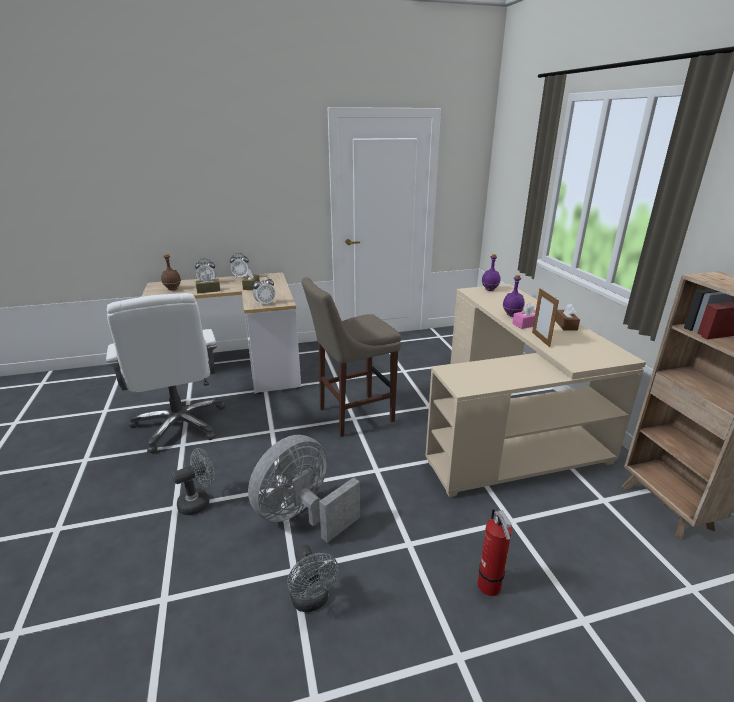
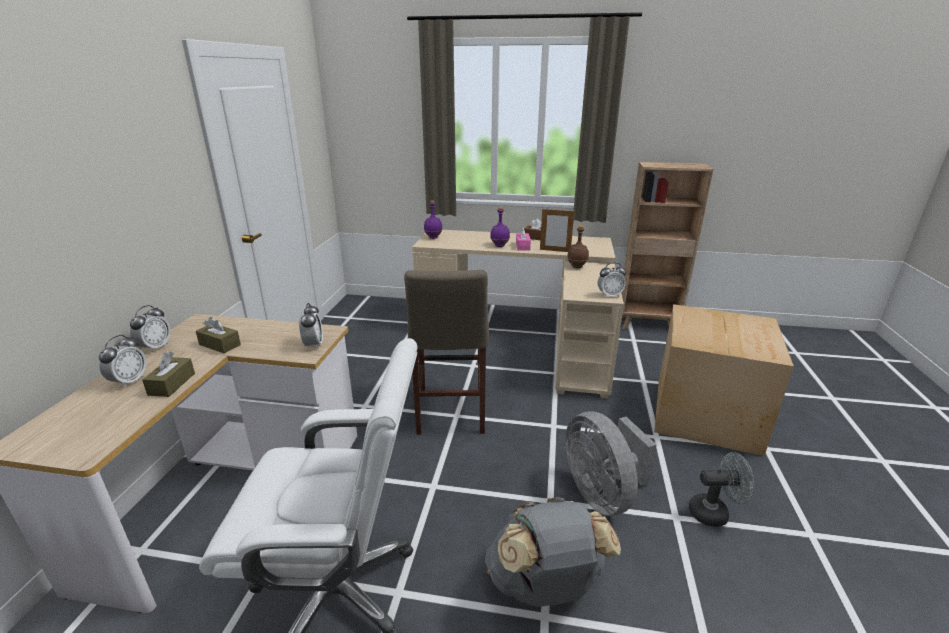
camera: 65 degrees left, 0 degrees up
(172, 289) = (93, 423): brown bottle -> brown bottle (577, 267)
(199, 502) = (544, 586): grey fan -> grey backpack
(468, 387) = (609, 295): none -> alarm clock
(490, 588) = (707, 414): fire extinguisher -> cardboard box

